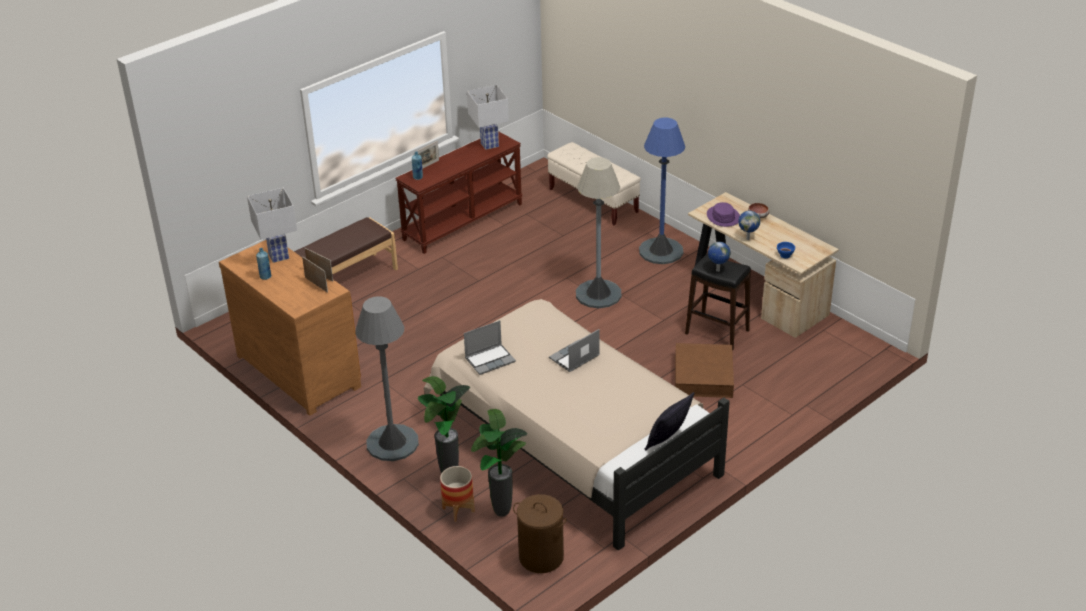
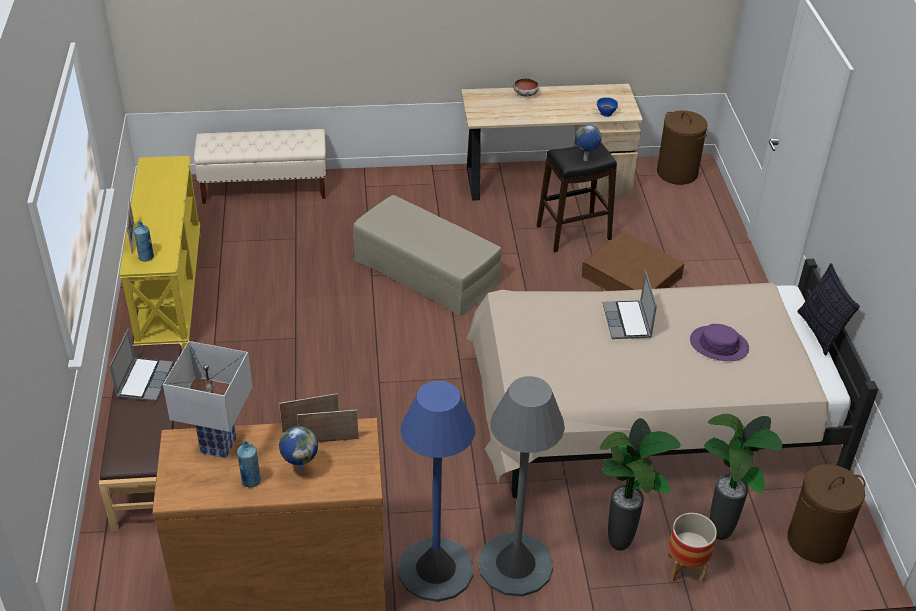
camera: 55 degrees left, 5 degrees up
(462, 221) = (169, 291): brown console table -> yellow console table
(489, 145) = (160, 176): white table lamp -> none
(490, 360) = (569, 383): laptop -> laptop (144, 380)
(598, 294) = (426, 270): grey floor lamp -> beige ottoman
(661, 251) = (406, 195): blue floor lamp -> blue floor lamp (435, 569)
(723, 217) = (501, 111): purple hat -> purple hat (719, 344)
(748, 238) = (554, 117): globe -> globe (300, 469)
(854, 346) = (677, 173): none -> brown laundry basket

